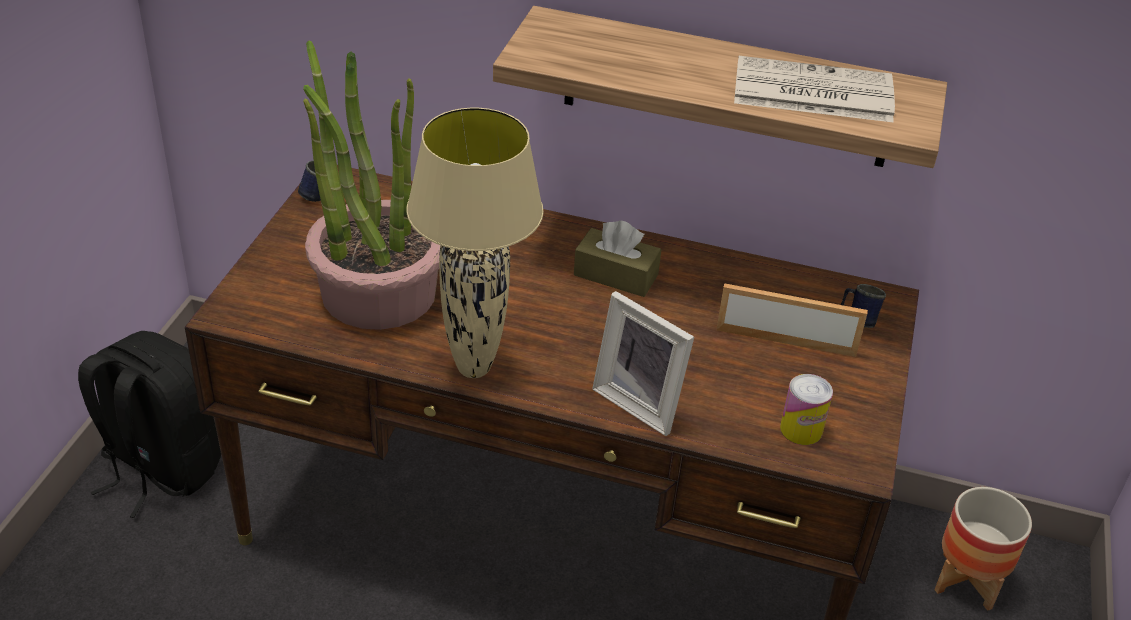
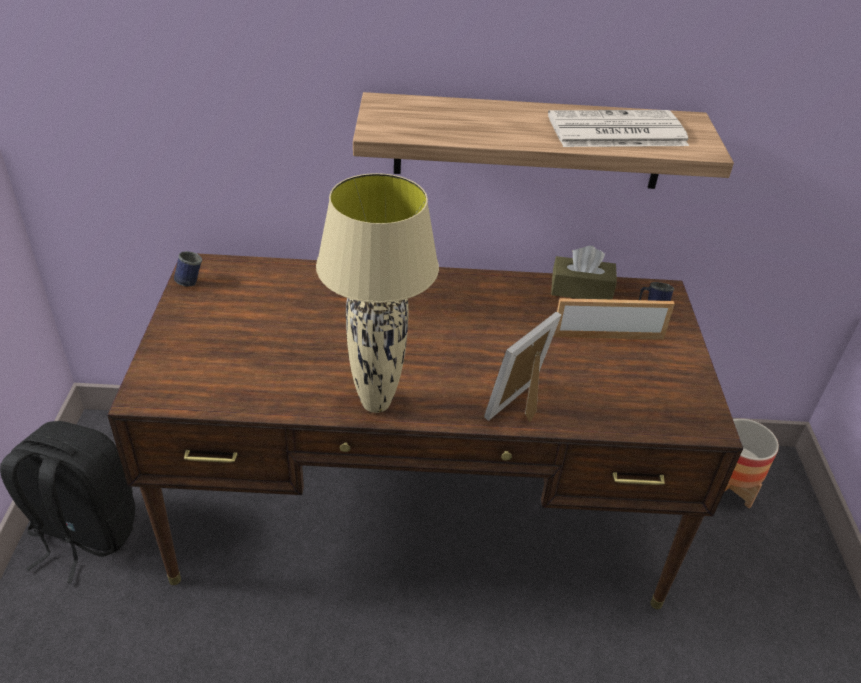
camera: 15 degrees left, 0 degrees up
(377, 291) = (270, 353): potted plant -> none
(616, 275) = (458, 306): brown tissue box -> brown tissue box (581, 290)
(641, 402) = (522, 406): picture frame -> picture frame turned 105 degrees clockwise
(801, 429) = (652, 404): can -> none

